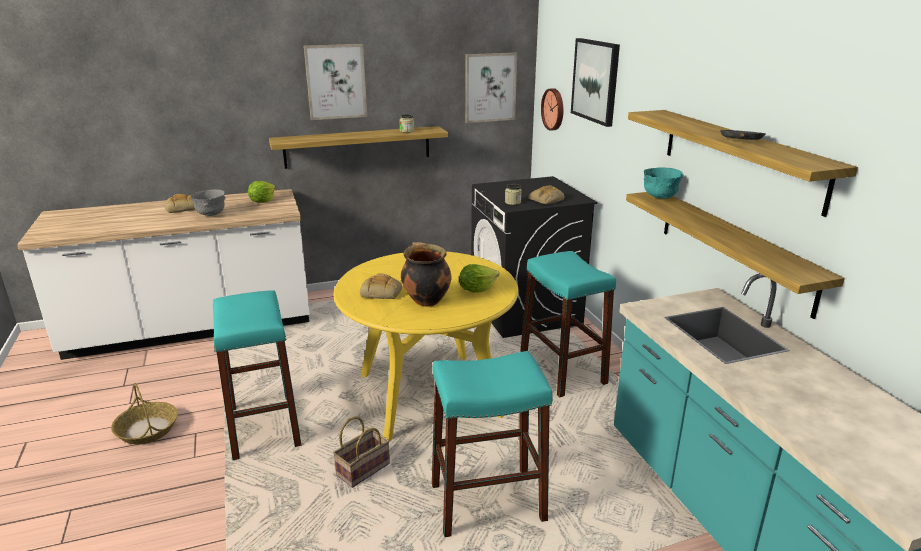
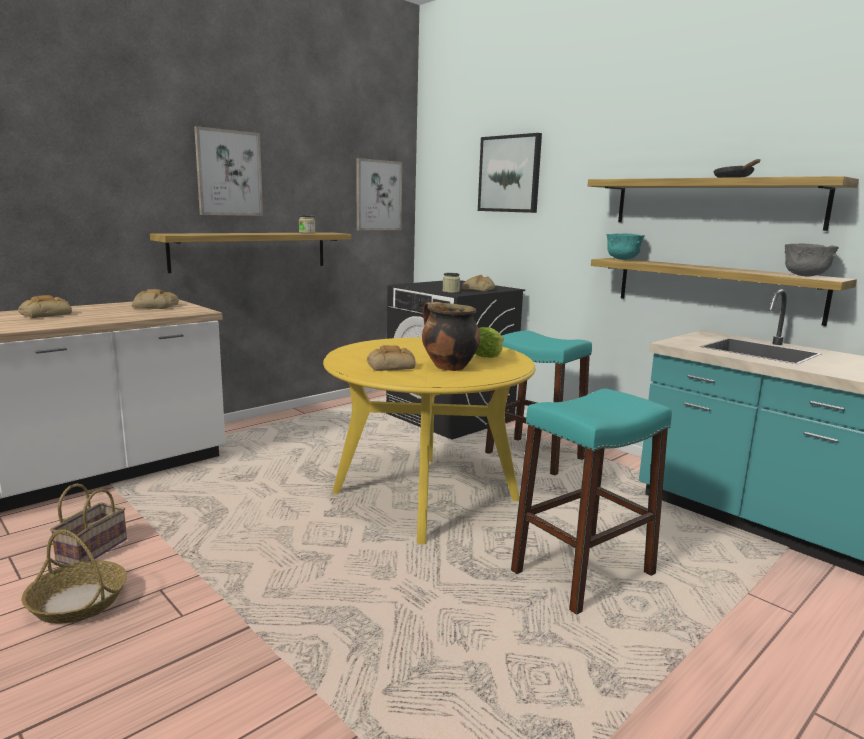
camera: 25 degrees left, 10 degrees down
(211, 215) = (99, 317): grey bowl -> grey bowl (805, 276)
(262, 201) = (154, 306): lettuce -> bread
(264, 426) = (254, 562): turquoise stool -> none
(363, 468) = (421, 575): basket -> basket (92, 549)
(554, 109) = (448, 214): wall clock -> none

